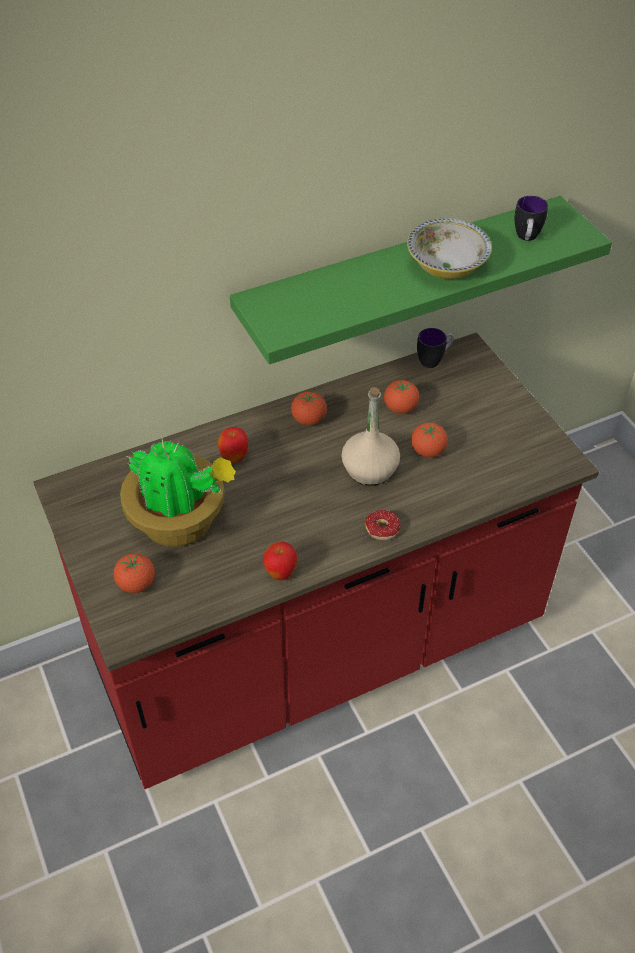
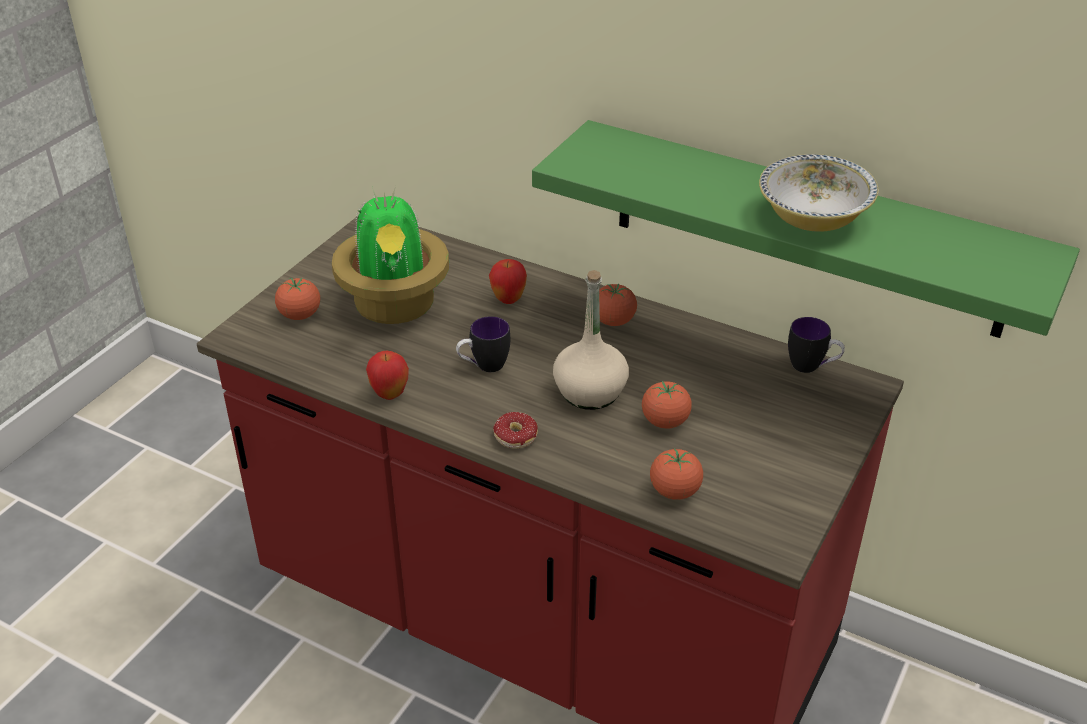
camera: 55 degrees right, 10 degrees down
(400, 408) = (706, 374): tomato -> tomato (674, 491)
(526, 239) = (950, 252): mug -> mug (483, 367)

